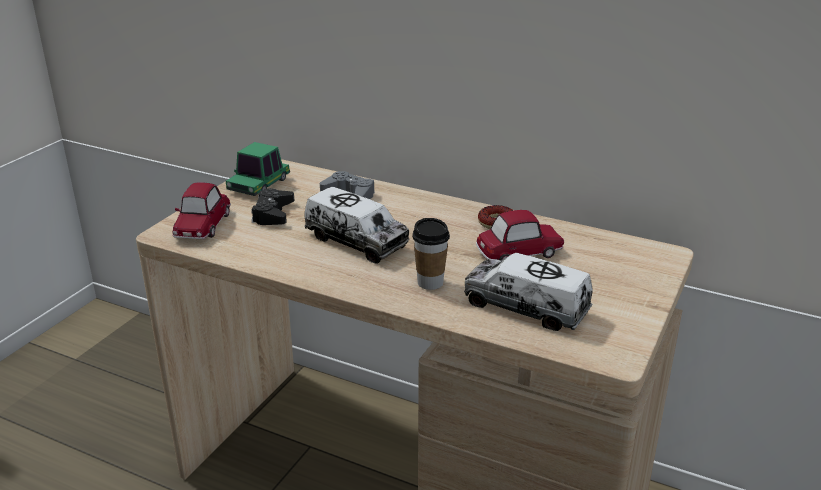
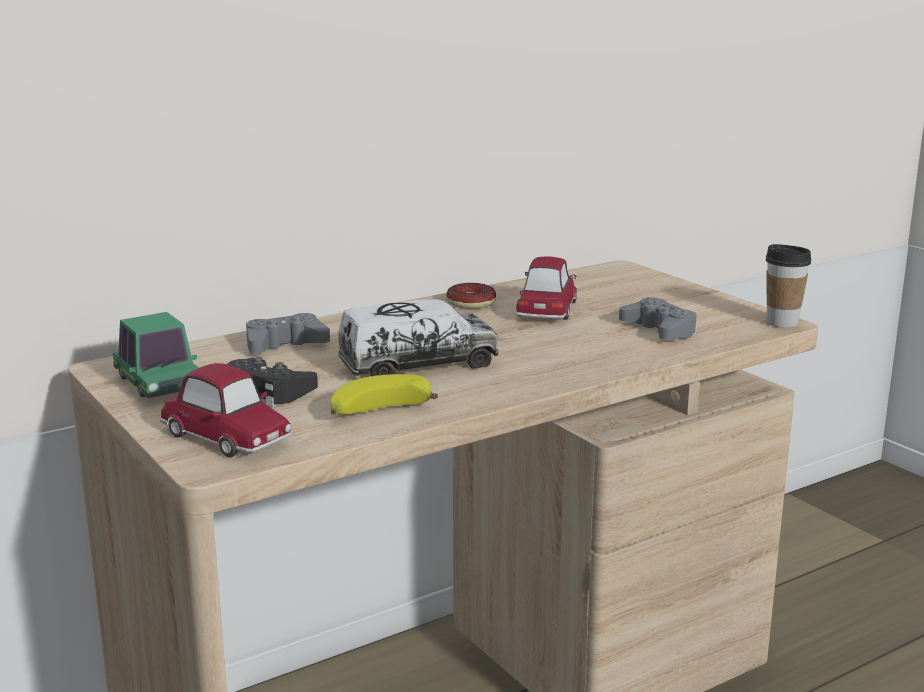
camera: 60 degrees left, 10 degrees down
(267, 253) = (378, 413): none -> banana
(430, 283) = (564, 353): cup -> cup (782, 323)
(526, 307) = (659, 330): toy truck -> grey game controller

